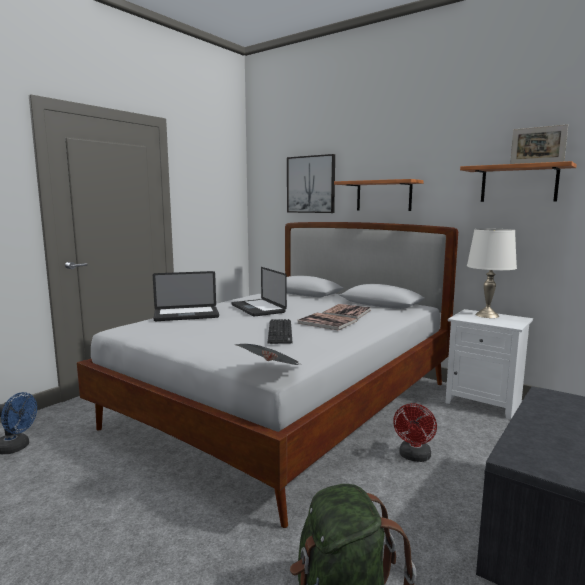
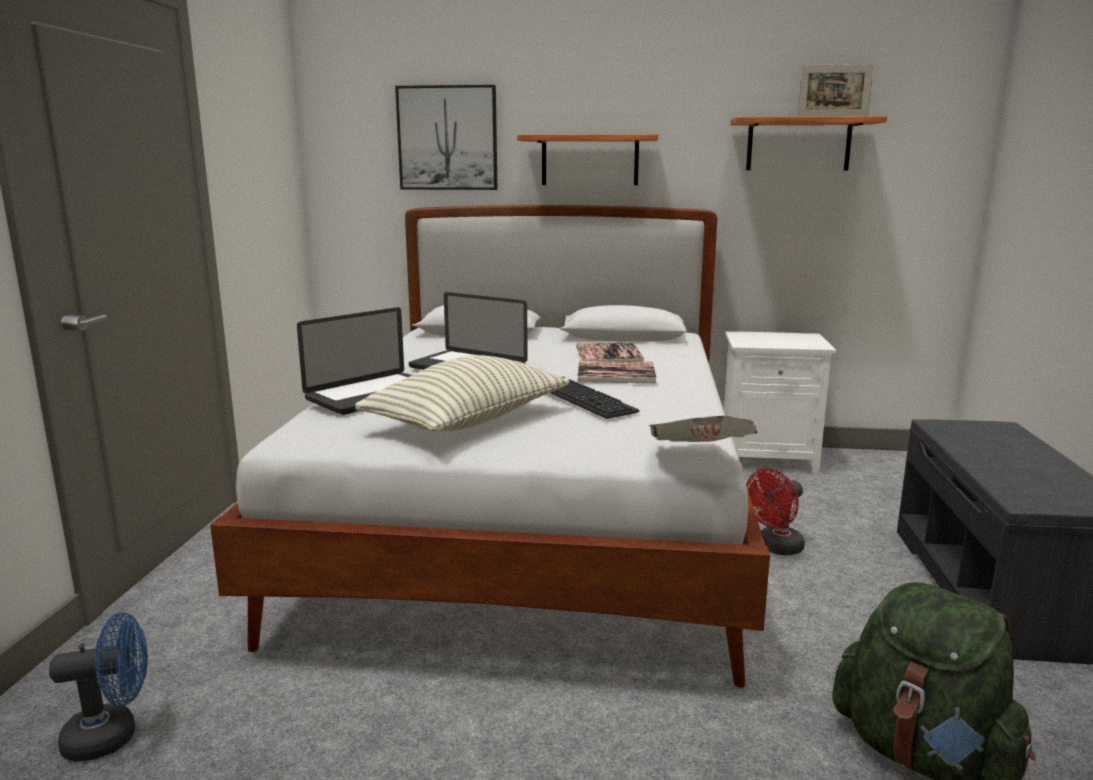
camera: 30 degrees left, 5 degrees up
(203, 333) = (468, 422): none -> pillow
(414, 457) = (775, 548): red fan -> red fan turned 60 degrees clockwise
(487, 315) = (767, 336): white table lamp -> none

